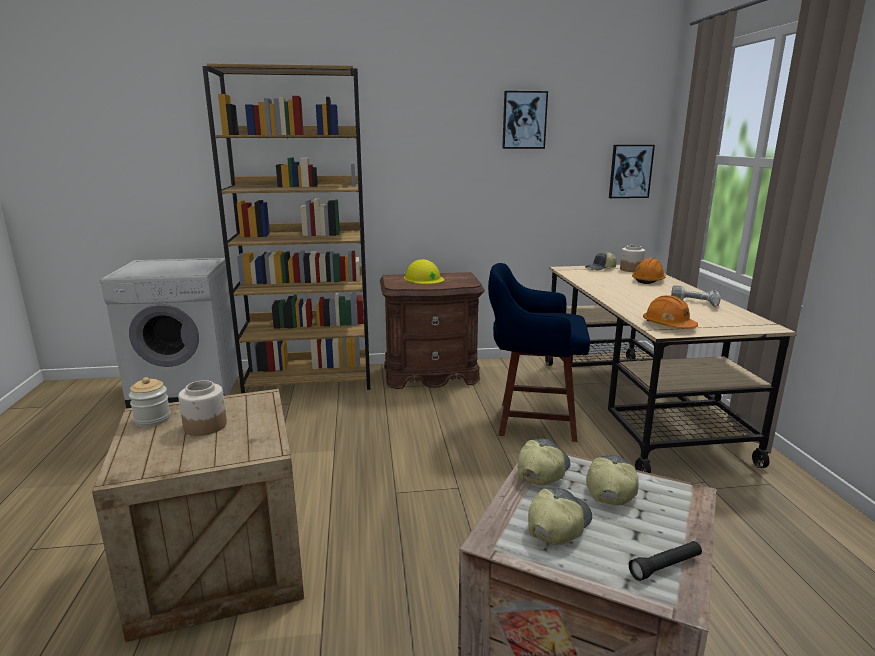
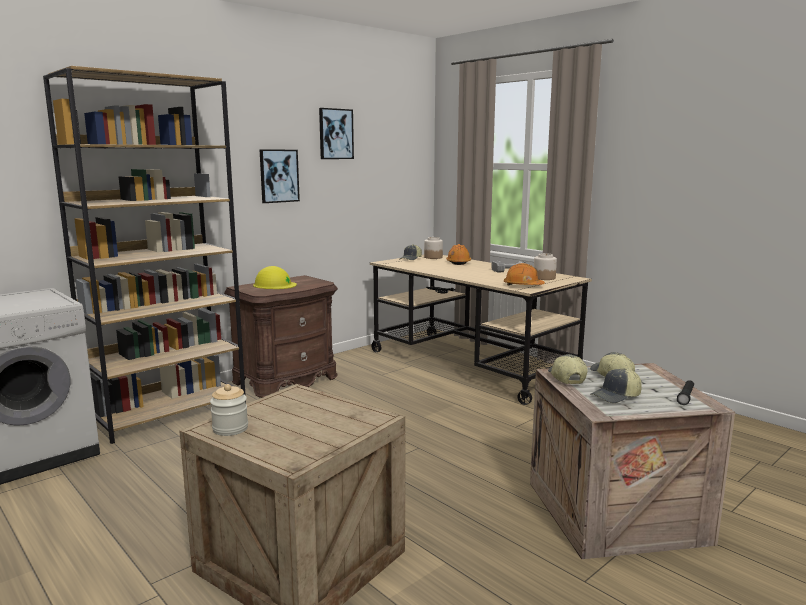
camera: 35 degrees left, 5 degrees down
(206, 426) = (292, 419): jar -> jar (544, 278)
(532, 421) = (414, 391): blue stool -> none
(558, 524) = (616, 397): cap -> cap turned 120 degrees counterclockwise
(630, 171) = (412, 177): picture -> picture (279, 176)

